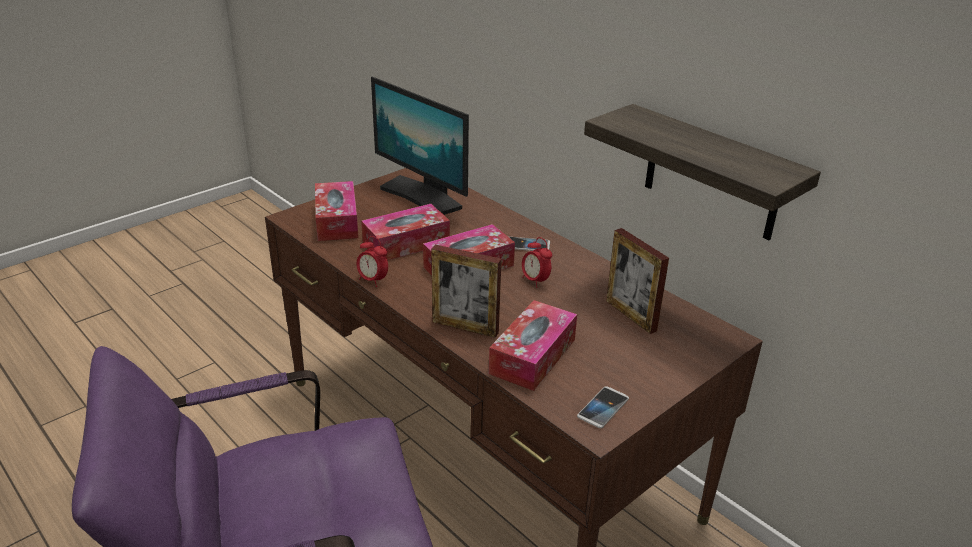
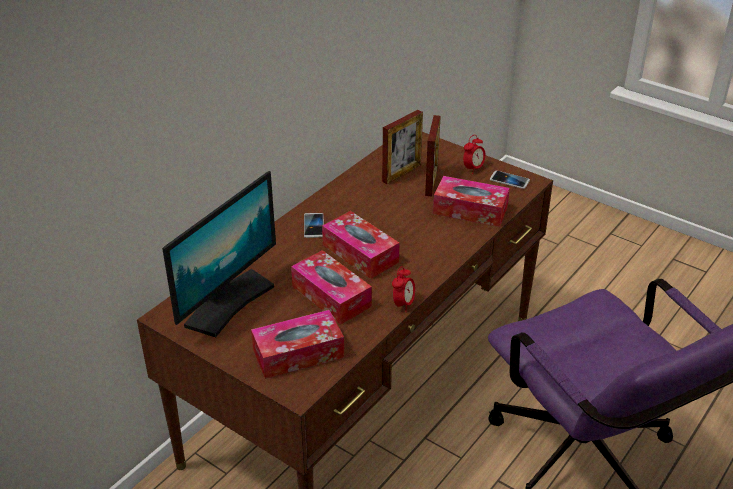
camera: 100 degrees left, 5 degrees up
(465, 327) = (450, 244): picture frame -> picture frame (431, 182)
(535, 281) = (370, 217): alarm clock -> alarm clock (473, 168)
(712, 173) = (363, 60): shelf -> none

